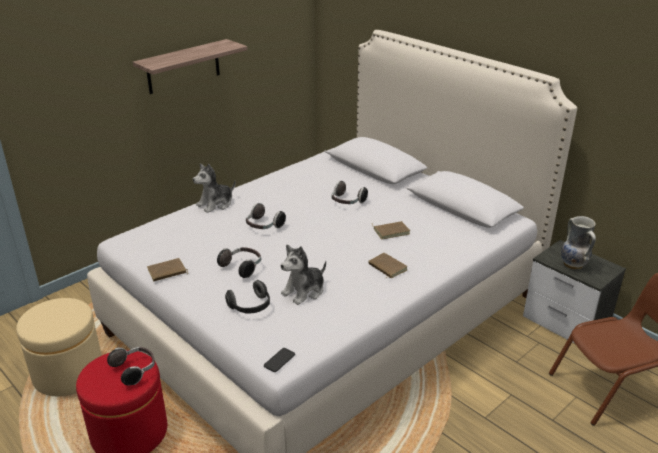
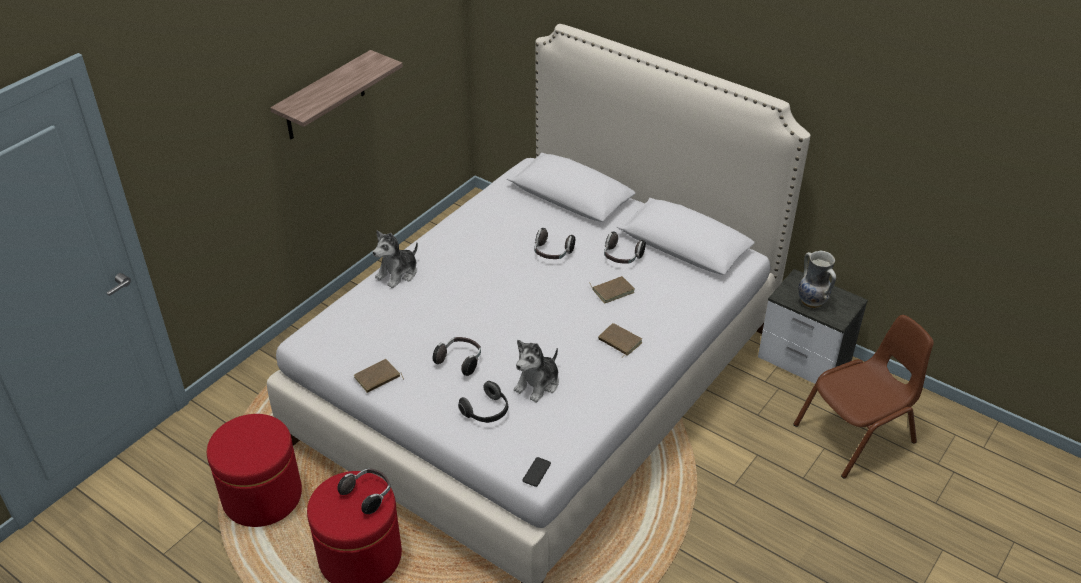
camera: 10 degrees left, 10 degrees up
(68, 373) = (262, 496): beige ottoman -> red ottoman
(263, 226) = (466, 301): headphones -> headphones (622, 257)

